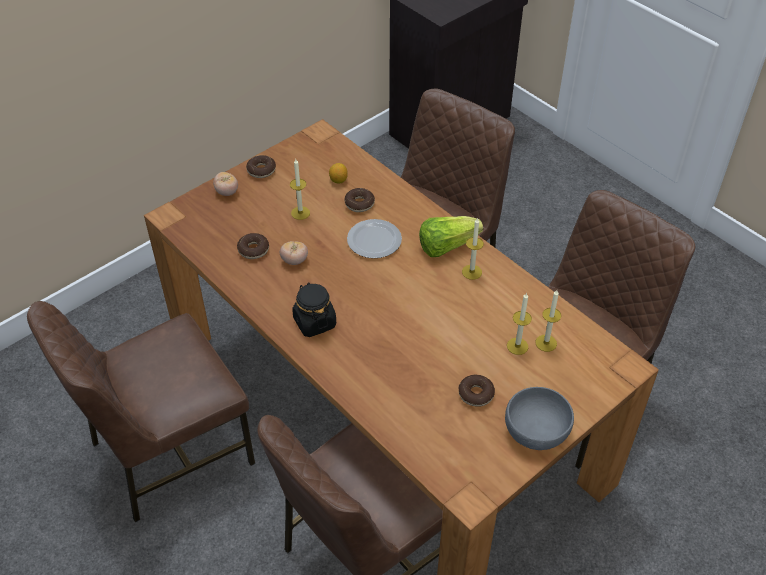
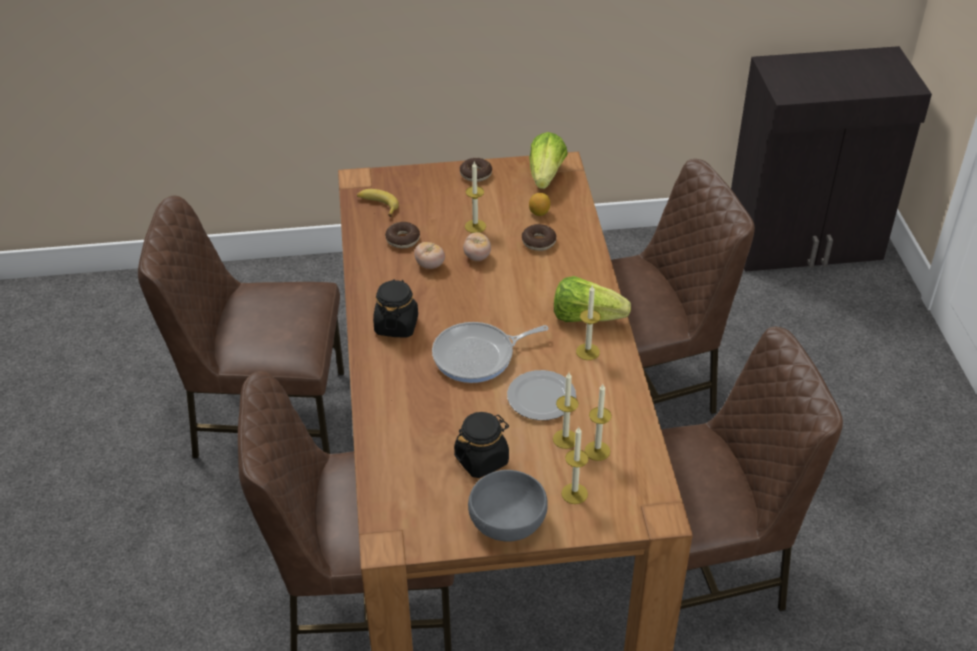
camera: 35 degrees right, 5 degrees down
(206, 230) = (377, 205): none -> banana
(227, 192) = (427, 180): tomato -> tomato (477, 257)
(316, 148) = (546, 175): none -> lettuce
(373, 241) = (519, 281): plate -> plate (540, 397)
(399, 315) = (478, 356): none -> frying pan
(476, 394) = (482, 459): donut -> black jar
(560, 383) = (574, 493): none -> candle

